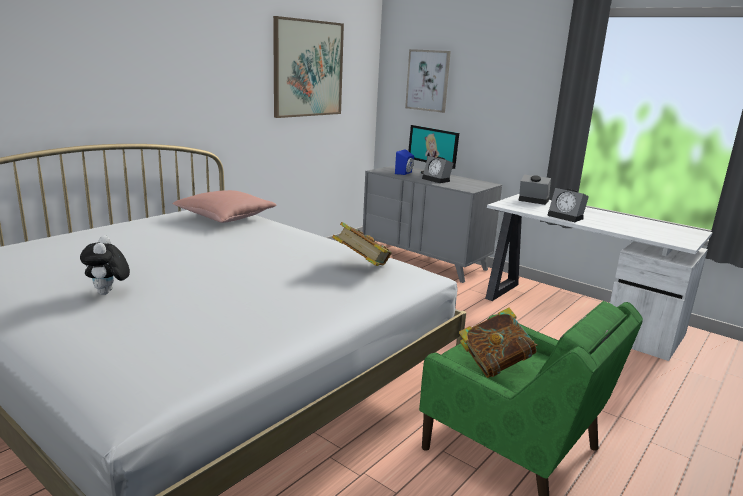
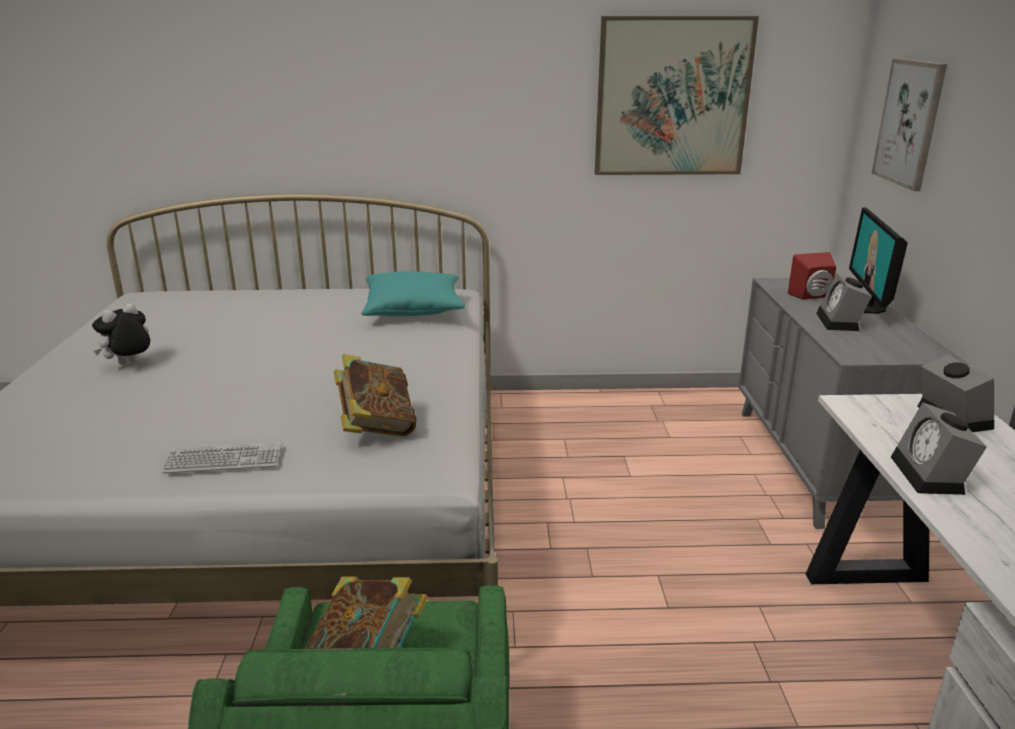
camera: 50 degrees right, 5 degrees up
(225, 218) = (413, 309): pink pillow -> turquoise pillow
(329, 305) = (223, 460): none -> keyboard
(405, 173) = (812, 296): blue speaker -> red speaker

